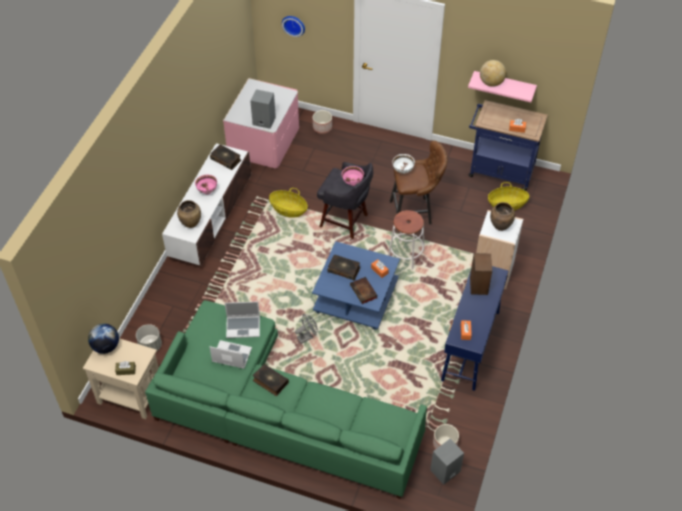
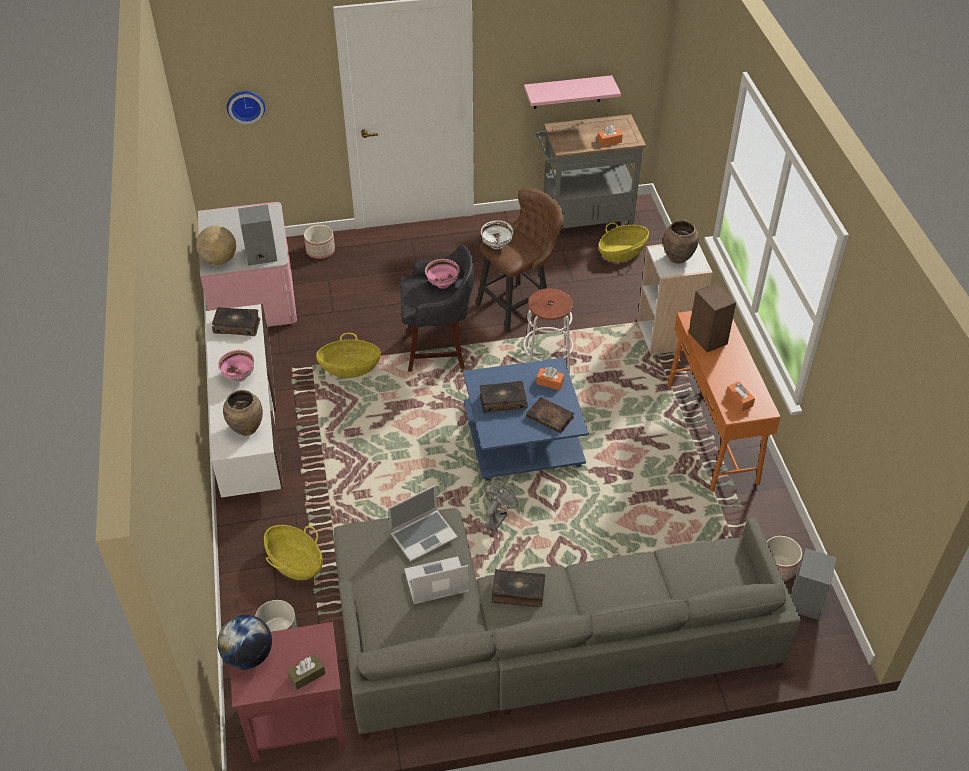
camera: 30 degrees left, 5 degrees down
(130, 394) = (297, 721): beige side table -> red side table
(184, 310) = (295, 562): none -> basket
(277, 412) = (532, 637): green sofa -> grey sofa
(469, 345) = (710, 433): blue console table -> orange console table
(491, 83) = (557, 90): globe -> globe (219, 260)
(499, 171) = (583, 219): blue cart -> grey cart

